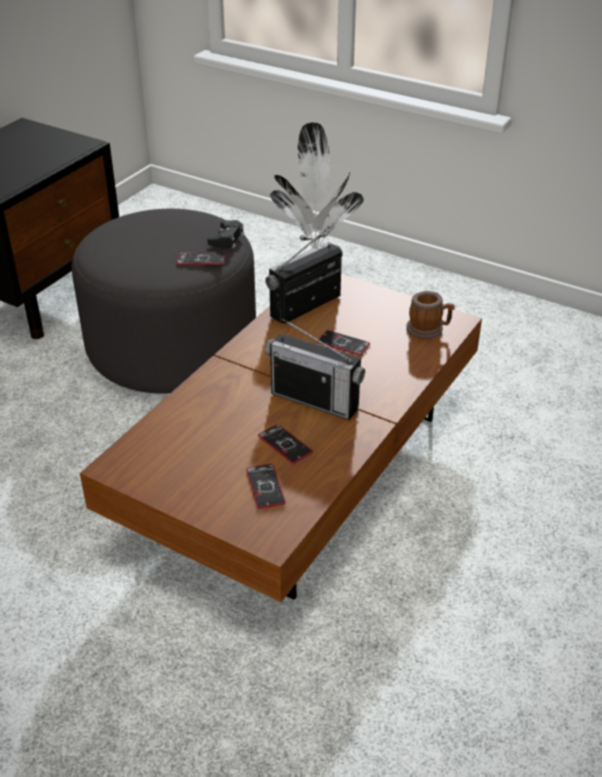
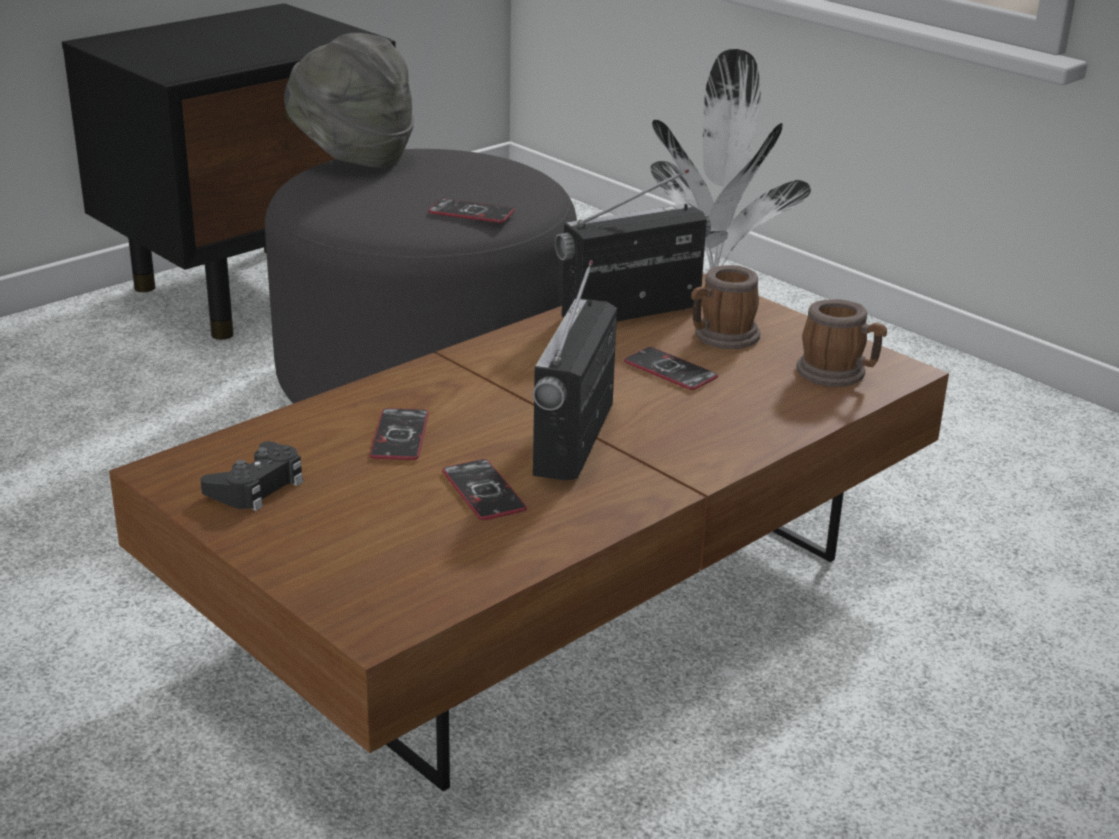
camera: 15 degrees right, 10 degrees down
(110, 227) = (352, 158): none -> grey hat
(227, 239) = (531, 194): black game controller -> black game controller (257, 486)
(265, 487) = (411, 545): phone -> phone (399, 436)
(315, 400) = (573, 439): radio -> radio turned 60 degrees clockwise
(360, 315) = (721, 337): none -> mug

